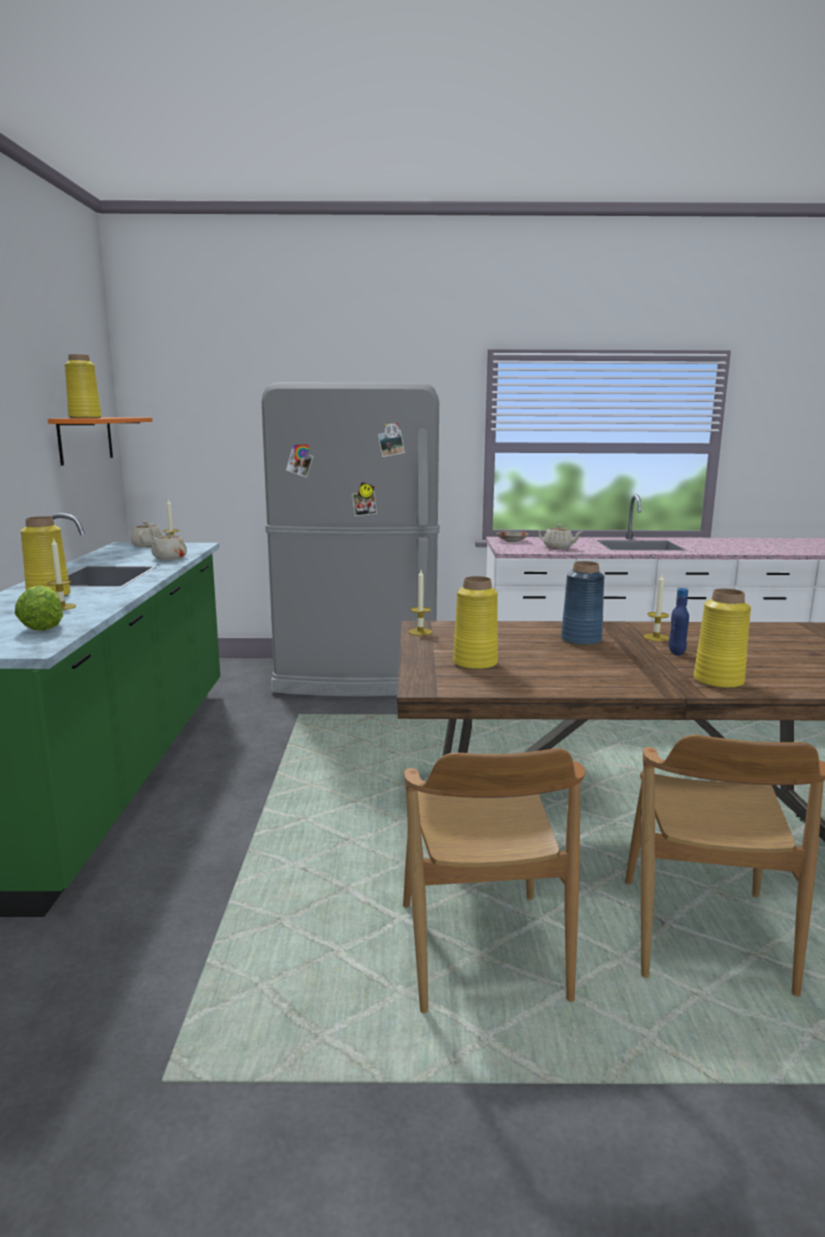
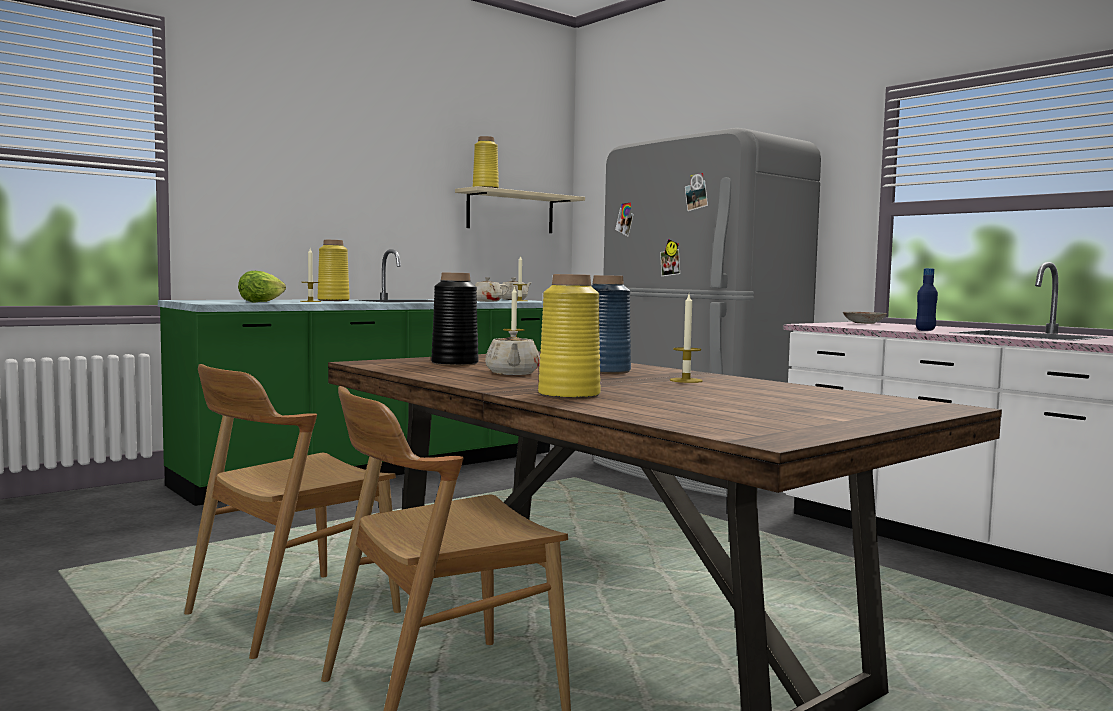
camera: 50 degrees right, 10 degrees down
(85, 439) = (510, 212): orange shelf -> beige shelf
(475, 663) = (454, 363): yellow vase -> black vase
(558, 547) = (888, 327): beige teapot -> beige teapot (512, 373)
(676, 652) = (644, 385): blue bottle -> blue bottle (925, 330)

